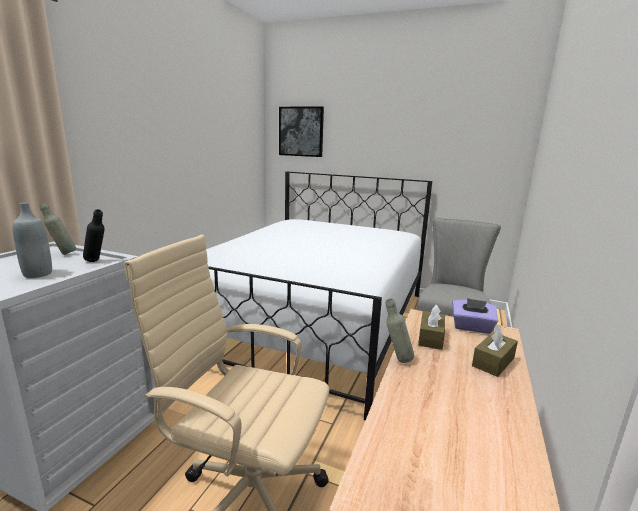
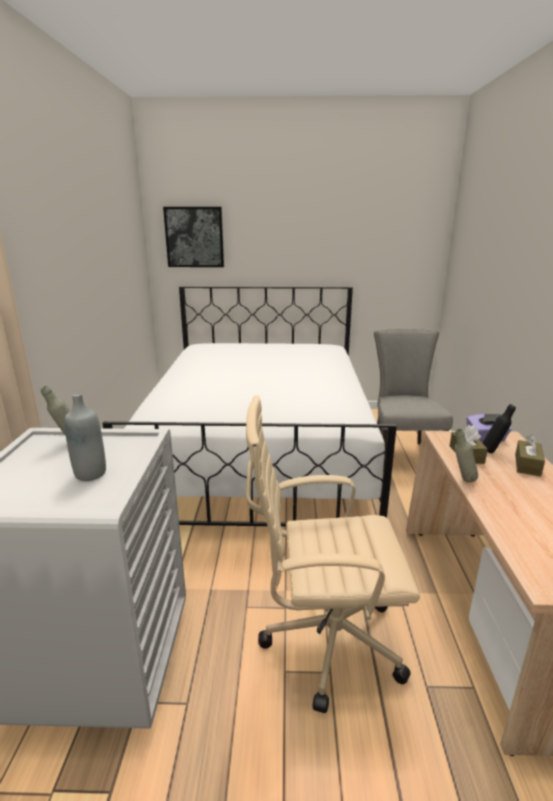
camera: 20 degrees left, 5 degrees up
(97, 261) = (129, 444): black bottle -> black bottle (493, 451)

